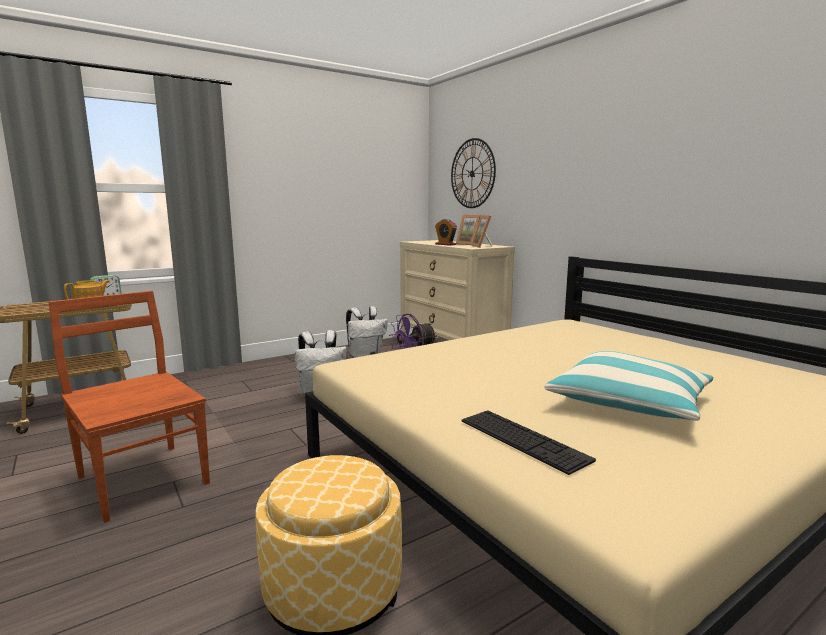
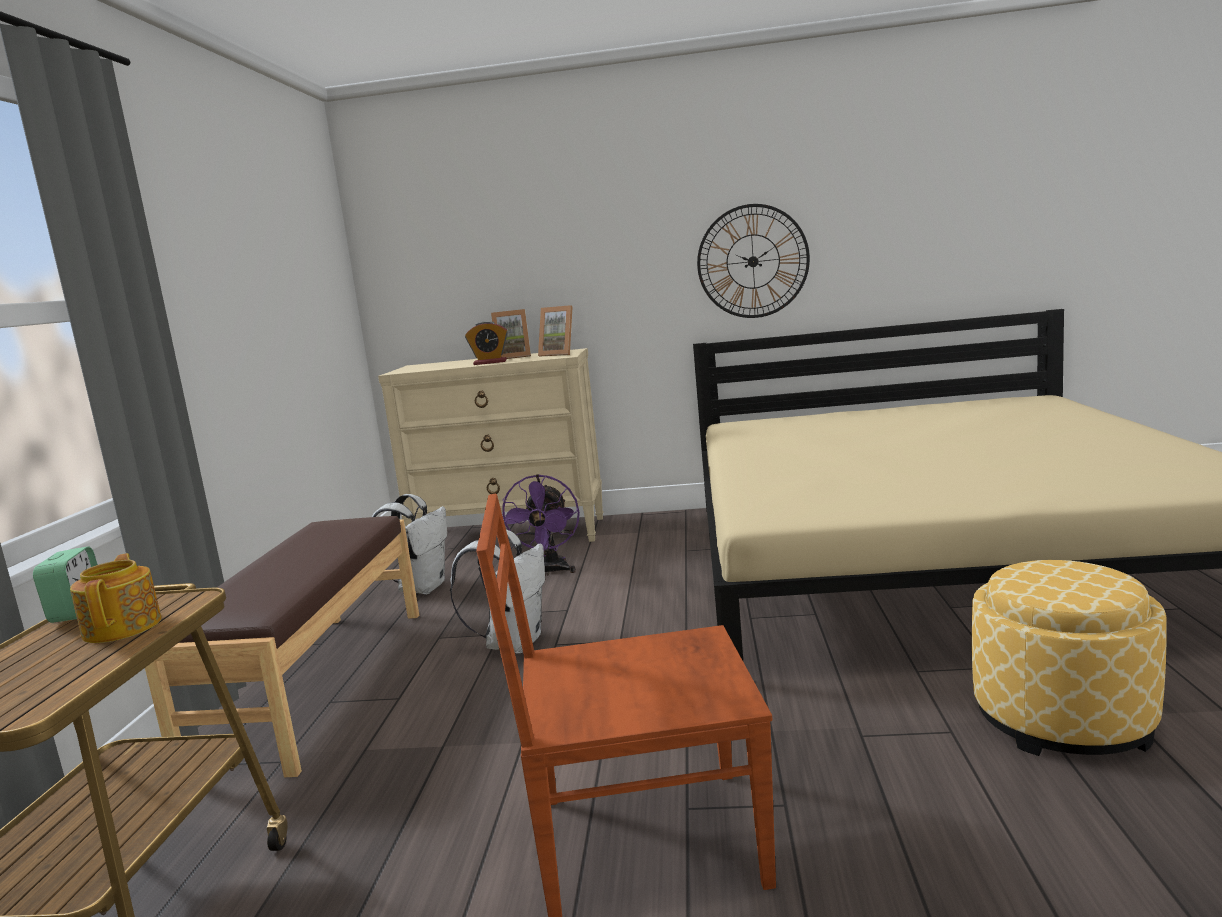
camera: 50 degrees left, 0 degrees up
(256, 373) = (316, 684): none -> brown bench
(472, 173) = (470, 248): wall clock -> wall clock (753, 261)
(522, 439) = (1083, 481): keyboard -> none
(629, 403) = (1017, 445): pillow -> none

